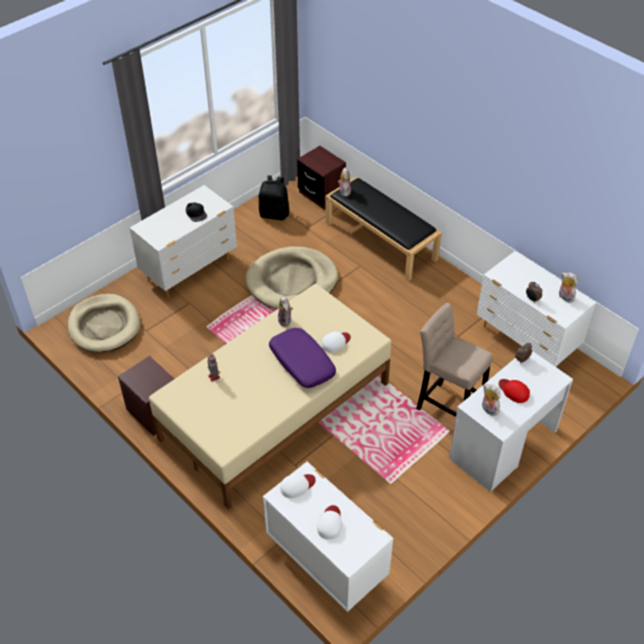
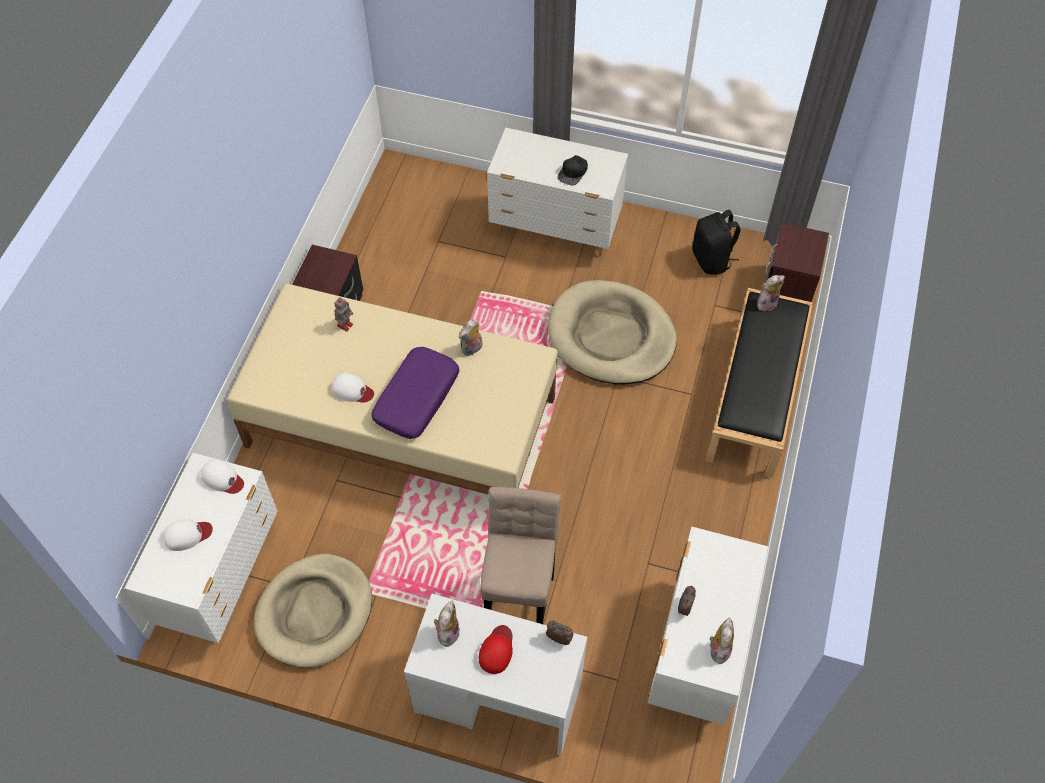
camera: 60 degrees right, 10 degrees up
(104, 326) = (421, 202): beige dog bed -> beige dog bed (315, 612)
(335, 342) = (471, 416): white cap -> white cap (352, 390)

